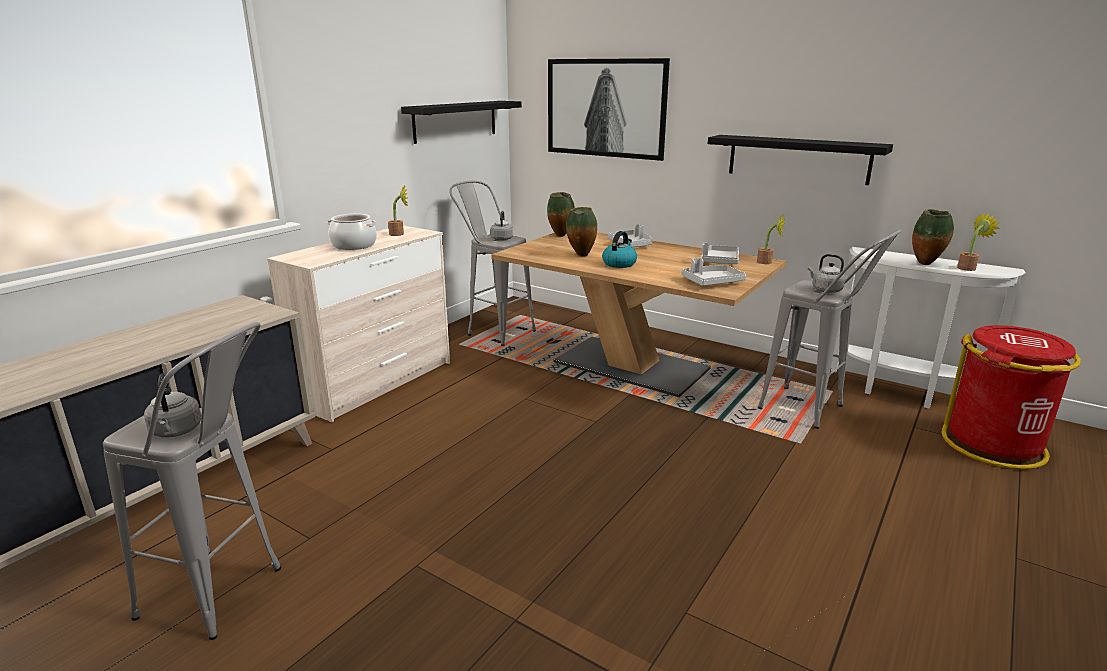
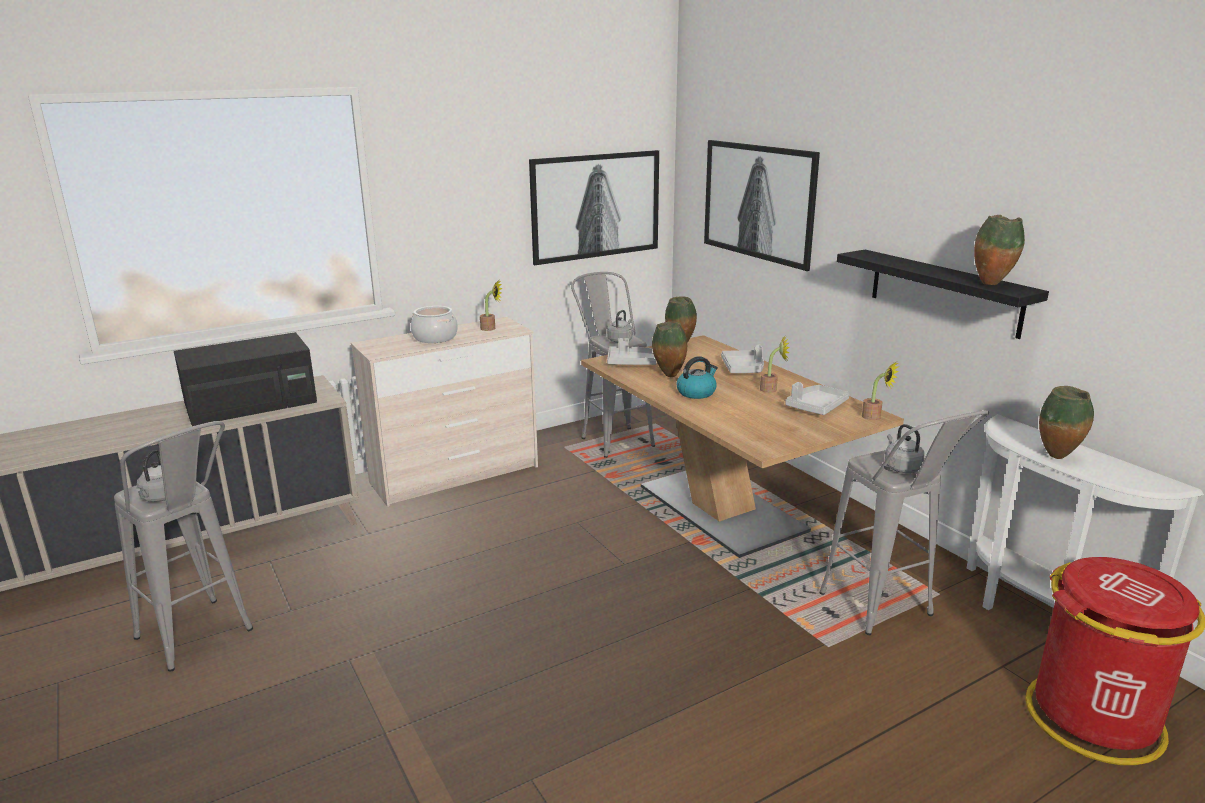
camera: 25 degrees right, 0 degrees up
(188, 327) = (252, 402): none -> black microwave
(455, 121) = (596, 206): black shelf -> picture
(712, 282) = (767, 434): grey tray -> grey tray (631, 363)
(852, 143) = (992, 284): none -> vase
(968, 268) = (1114, 473): potted plant -> potted plant (771, 389)

